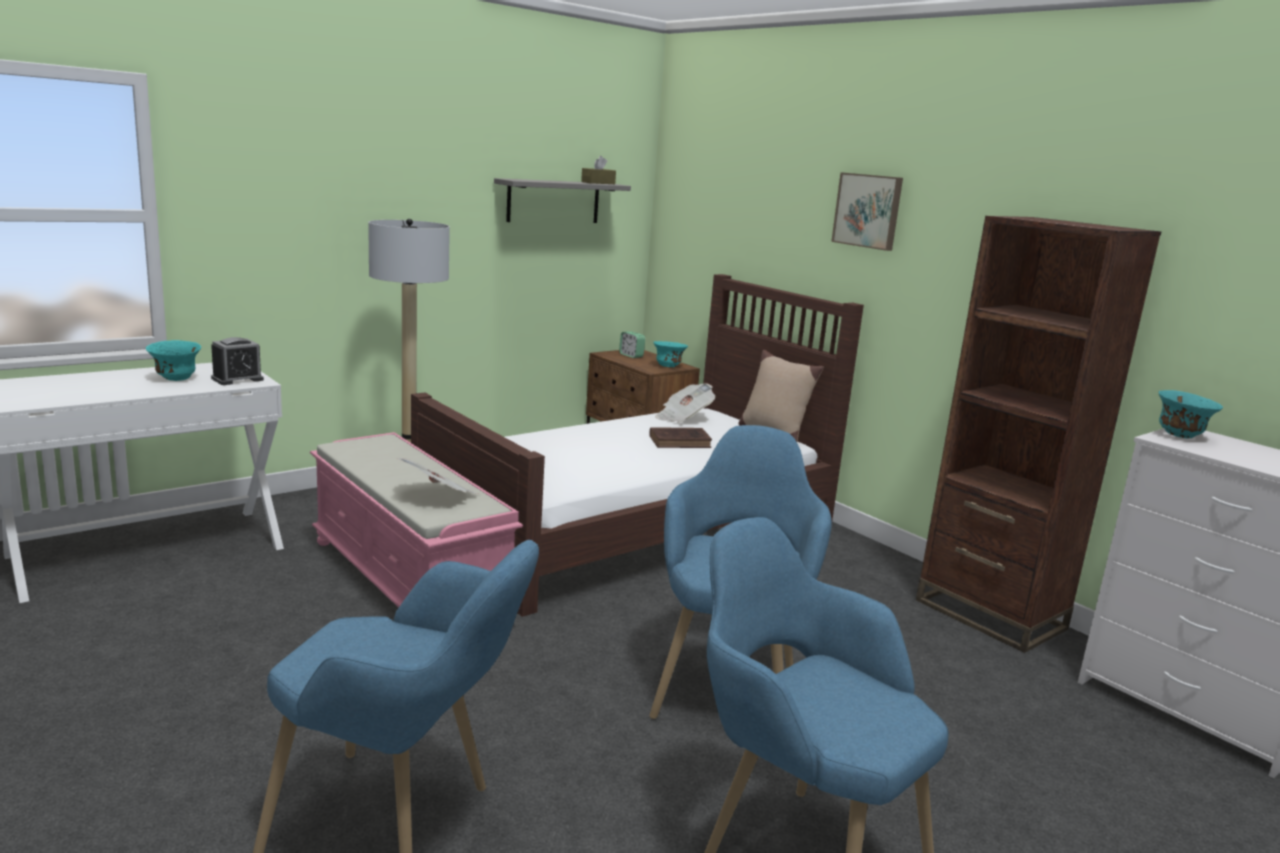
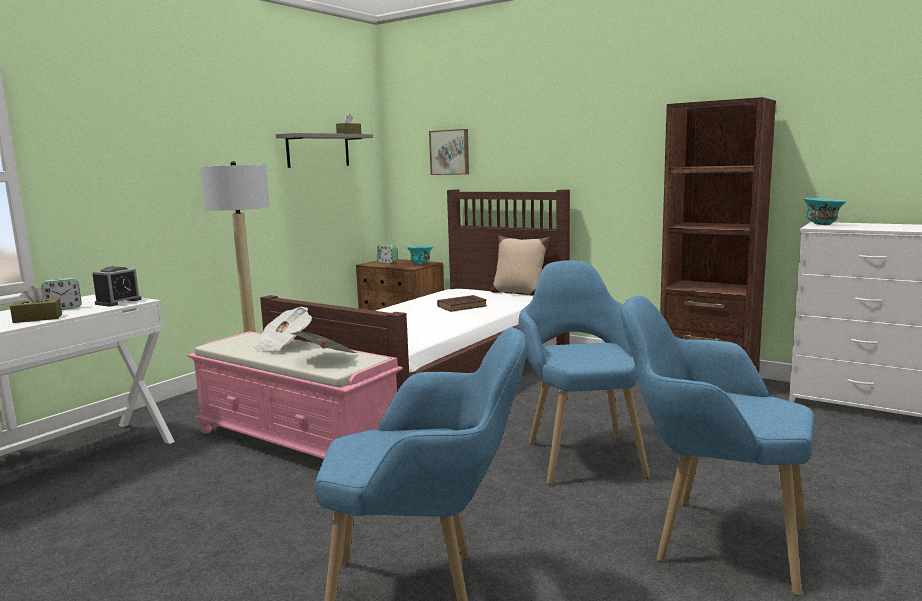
camera: 15 degrees left, 5 degrees down
(138, 390) = (38, 318): none -> brown tissue box
(176, 379) = (63, 308): turquoise bowl -> alarm clock
(683, 418) = (449, 294): newspaper -> newspaper (282, 346)
(868, 211) = (561, 124): picture -> picture (450, 152)

